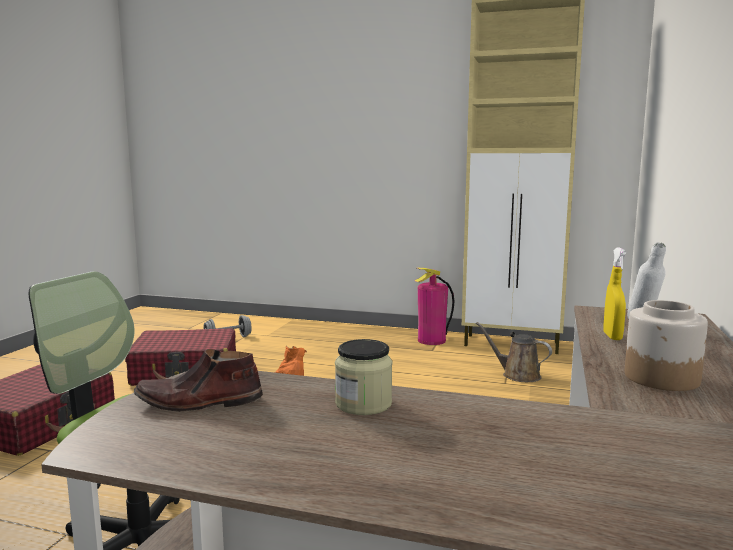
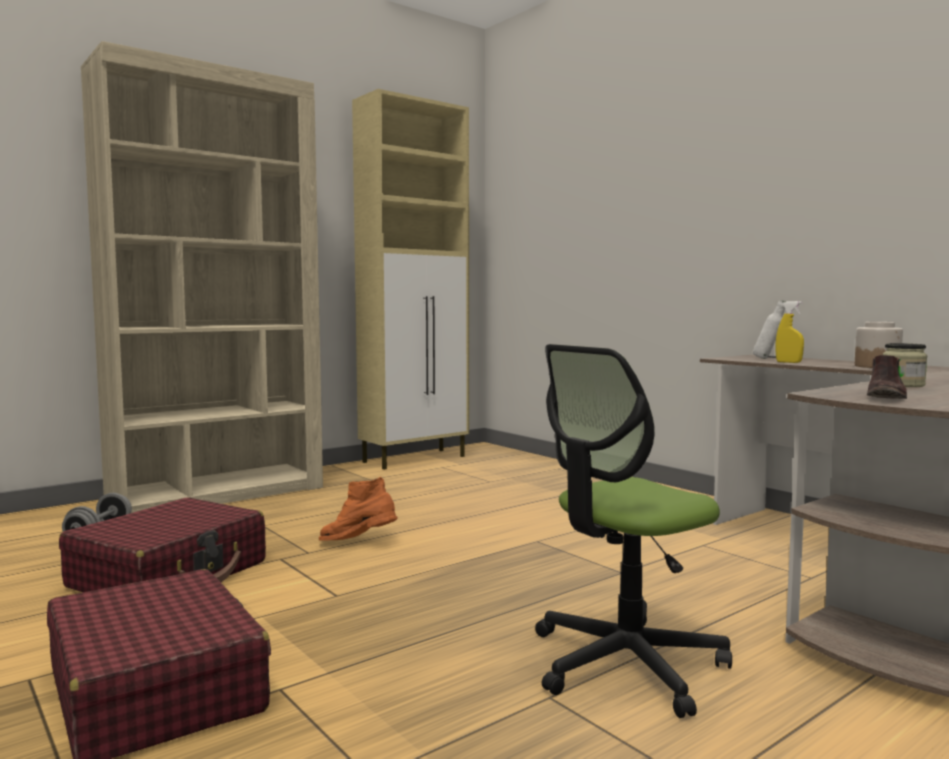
camera: 55 degrees left, 5 degrees down
(331, 332) = (218, 494): none -> beige bookcase
(431, 340) = (344, 473): fire extinguisher -> none
(517, 375) = (482, 475): brown watering can -> none

